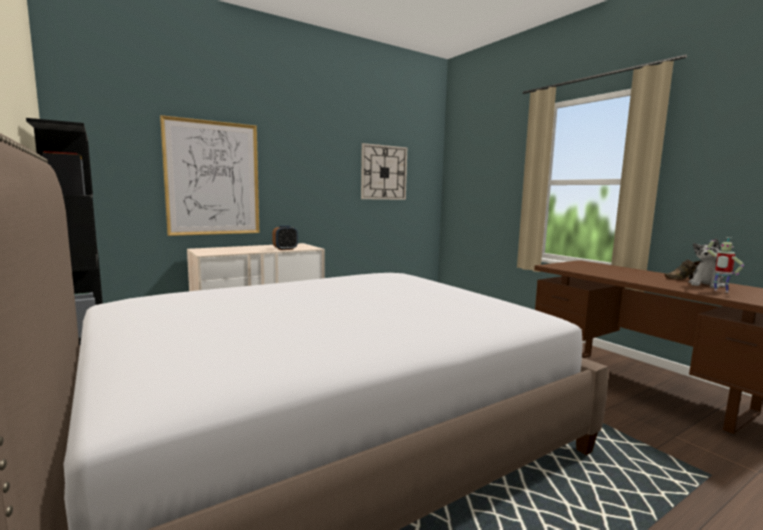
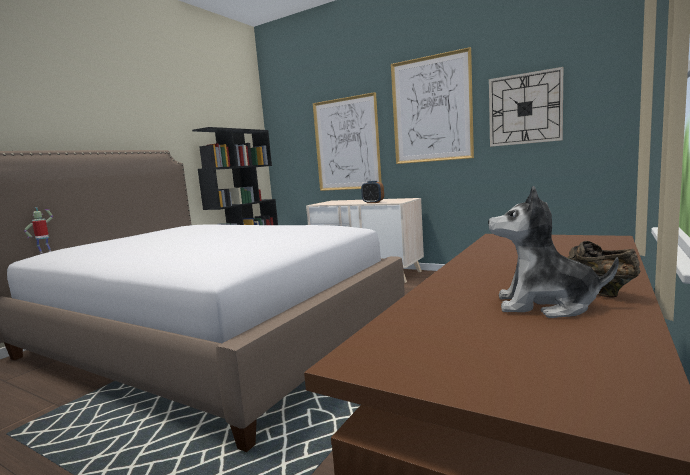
camera: 65 degrees right, 0 degrees up
(314, 158) = (431, 109): none -> picture
(719, 291) = (469, 314): toy robot -> toy robot (45, 252)

